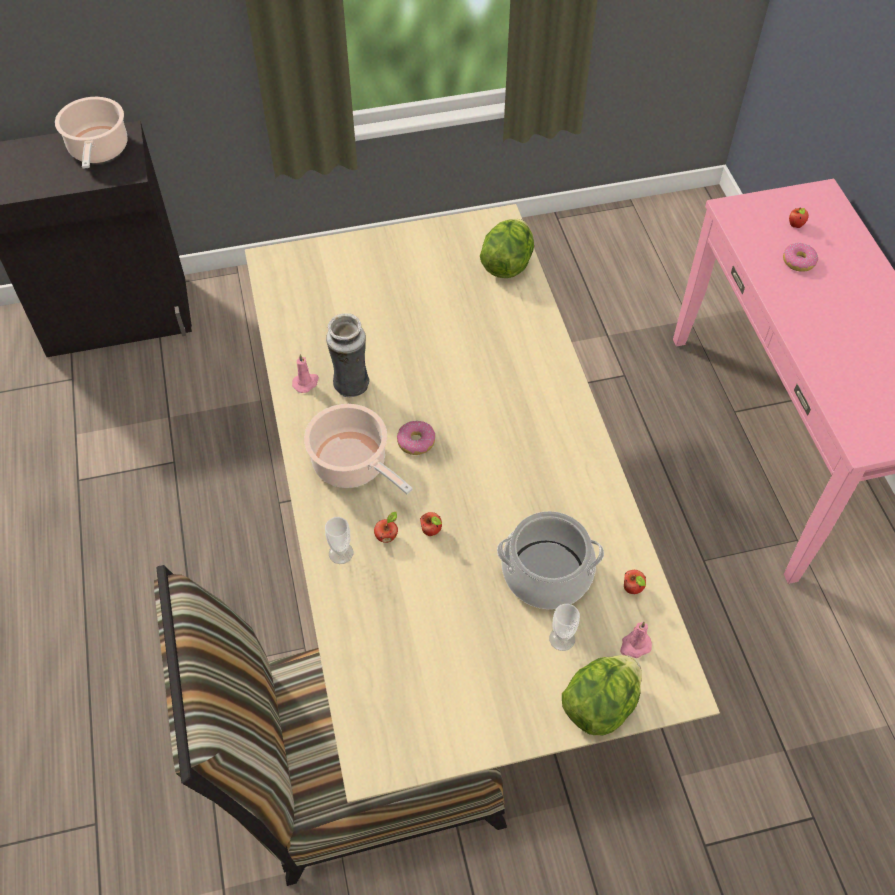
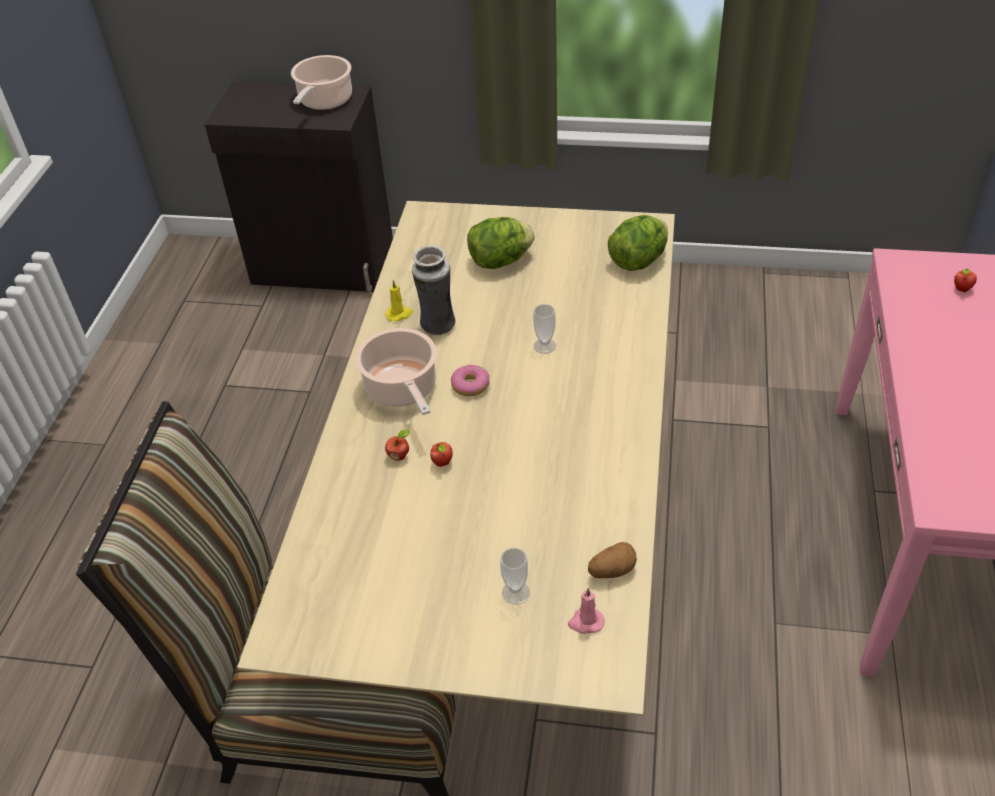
camera: 25 degrees right, 10 degrees down
(306, 383) = (399, 314): pink candle -> yellow candle
(341, 553) = (351, 458): cup -> cup (545, 346)
(546, 574) = (531, 531): cooking pot -> none
(599, 705) = (520, 665): lettuce -> lettuce (500, 261)
(633, 589) = (612, 570): apple -> potato
(798, 262) = (948, 322): donut -> none

